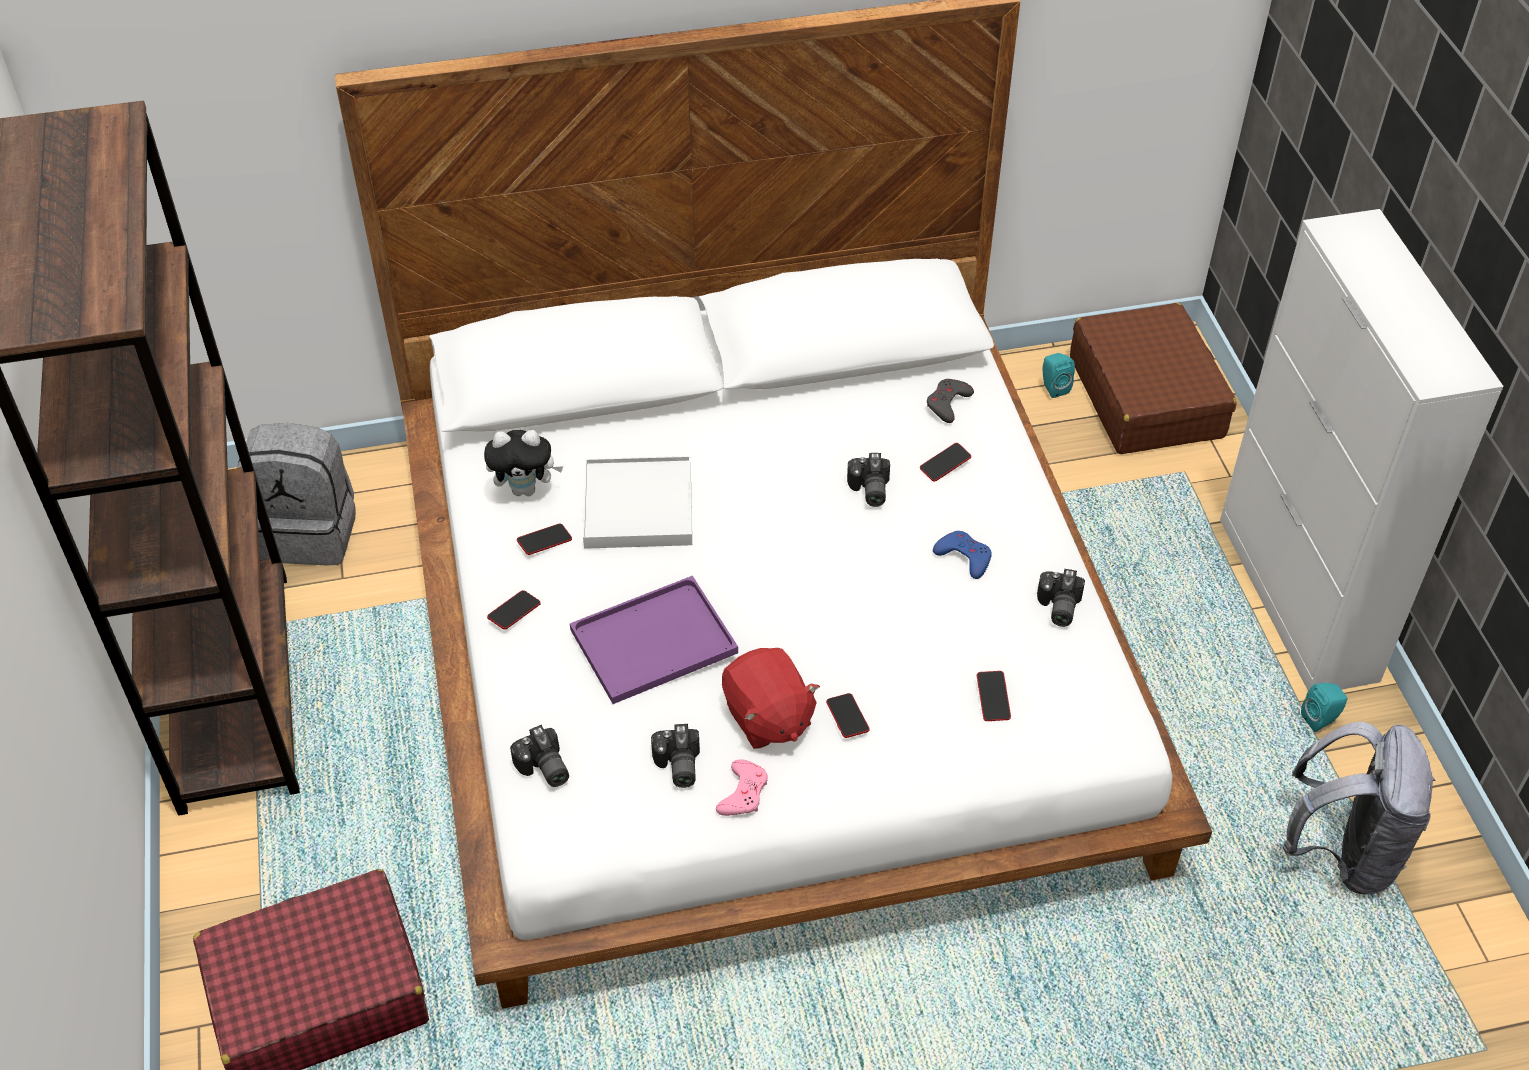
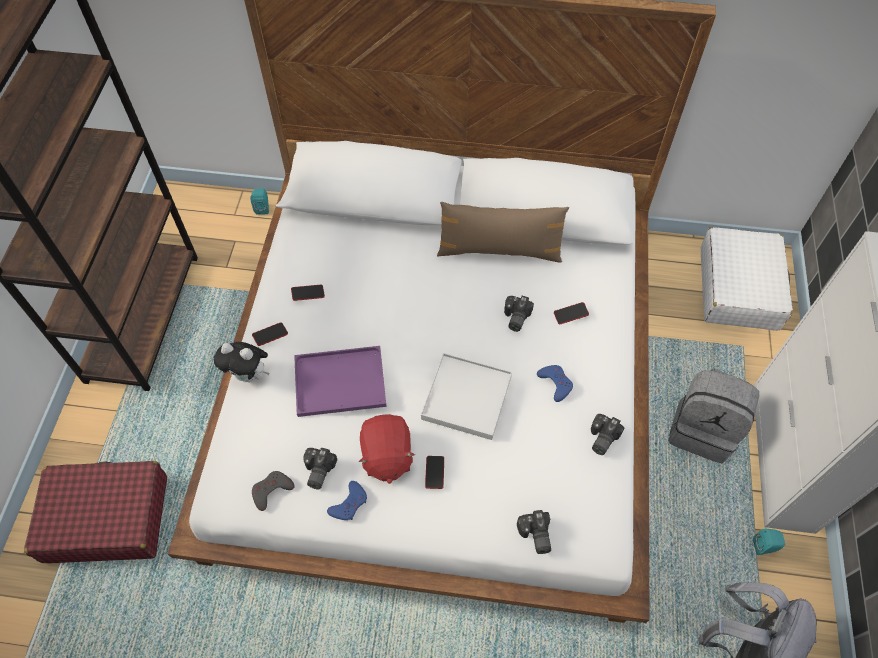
camera: 20 degrees right, 10 degrees up
(310, 532) = (221, 234): grey backpack -> grey backpack (702, 430)
(526, 489) = (313, 256): plush toy -> plush toy (249, 375)
(543, 769) = (239, 446): camera -> camera (534, 536)
(638, 507) = (371, 287): white tray -> white tray (466, 398)
(743, 793) = (349, 503): pink game controller -> blue game controller
(804, 409) = (499, 250): none -> brown pillow
(947, 403) = (590, 272): grey game controller -> grey game controller (271, 490)
(993, 698) = (532, 491): phone -> none
(1053, 387) = (681, 265): turquoise speaker -> turquoise speaker (263, 208)
(1146, 396) = (738, 288): brown suitcase -> white suitcase

